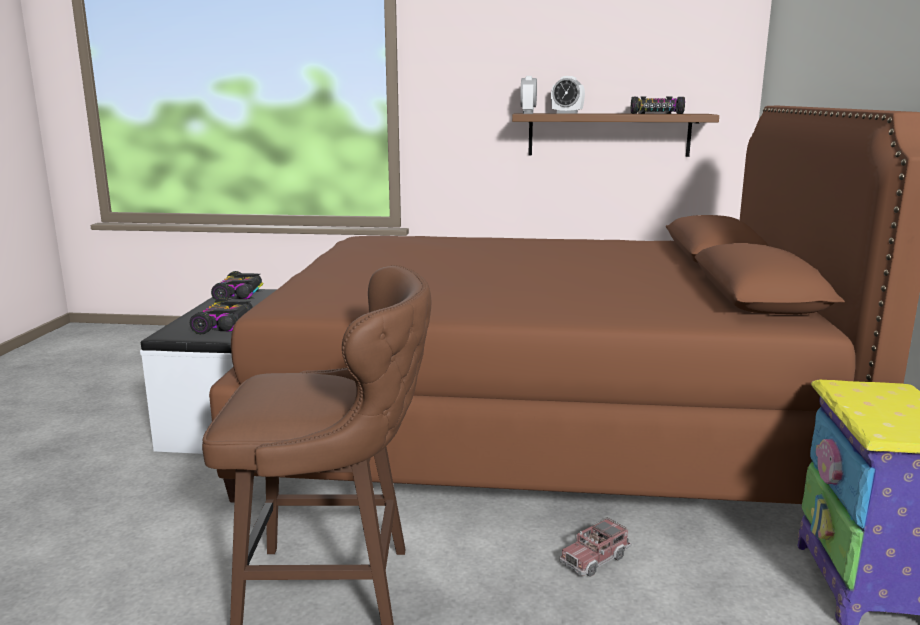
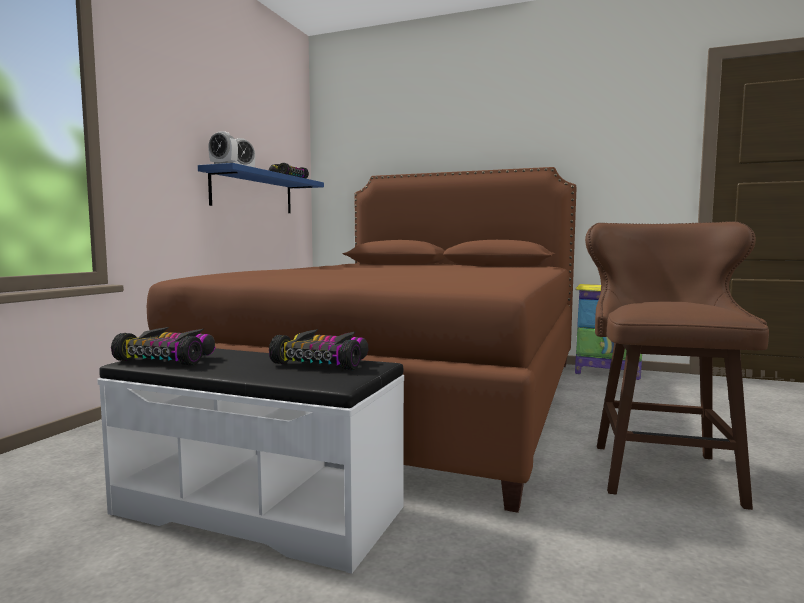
camera: 75 degrees left, 10 degrees down
(594, 559) = (596, 405): toy truck -> none
(609, 134) = (253, 192): brown shelf -> blue shelf

